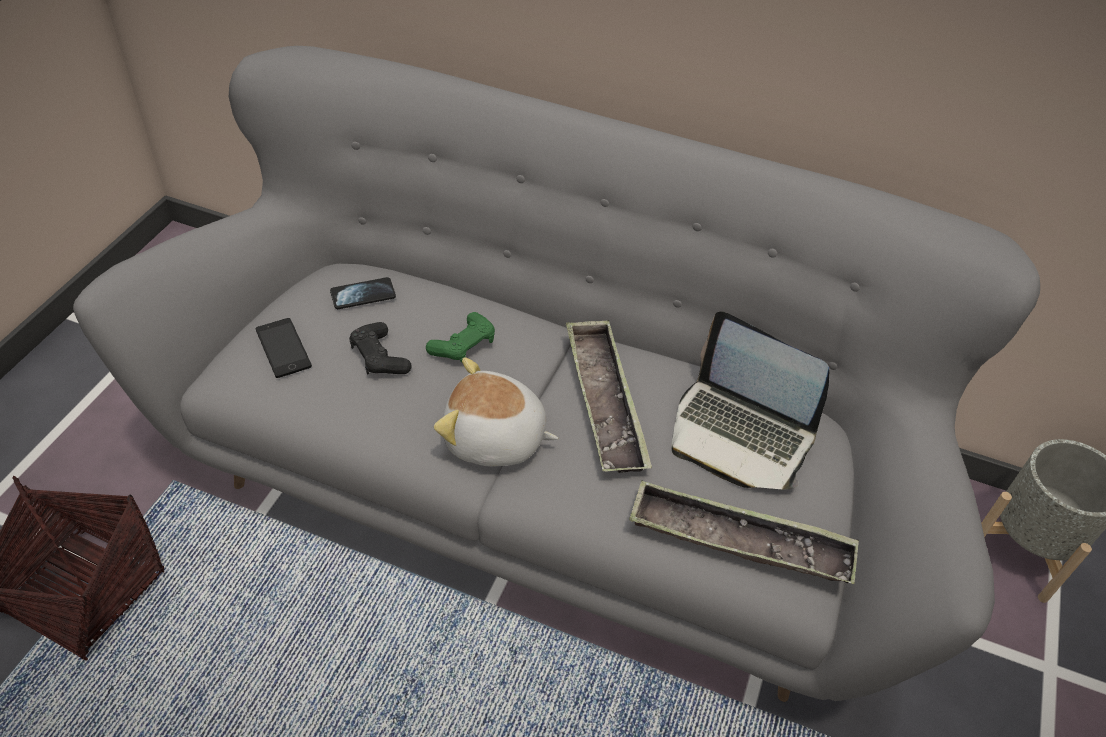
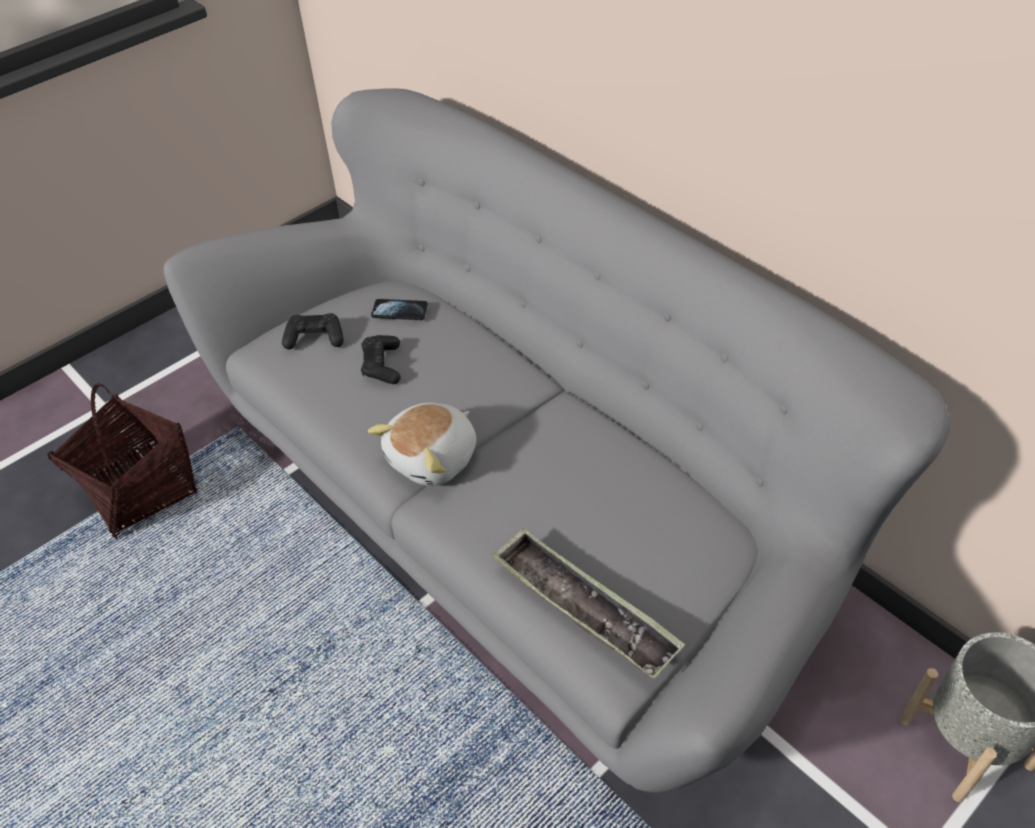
camera: 30 degrees right, 0 degrees up
(283, 348) = (315, 338): phone -> black game controller
(463, 345) = (454, 374): green game controller -> none
(494, 439) = (434, 458): plush toy -> plush toy turned 90 degrees counterclockwise
(604, 401) = (543, 454): tray -> none
(740, 434) = (647, 519): laptop -> none

